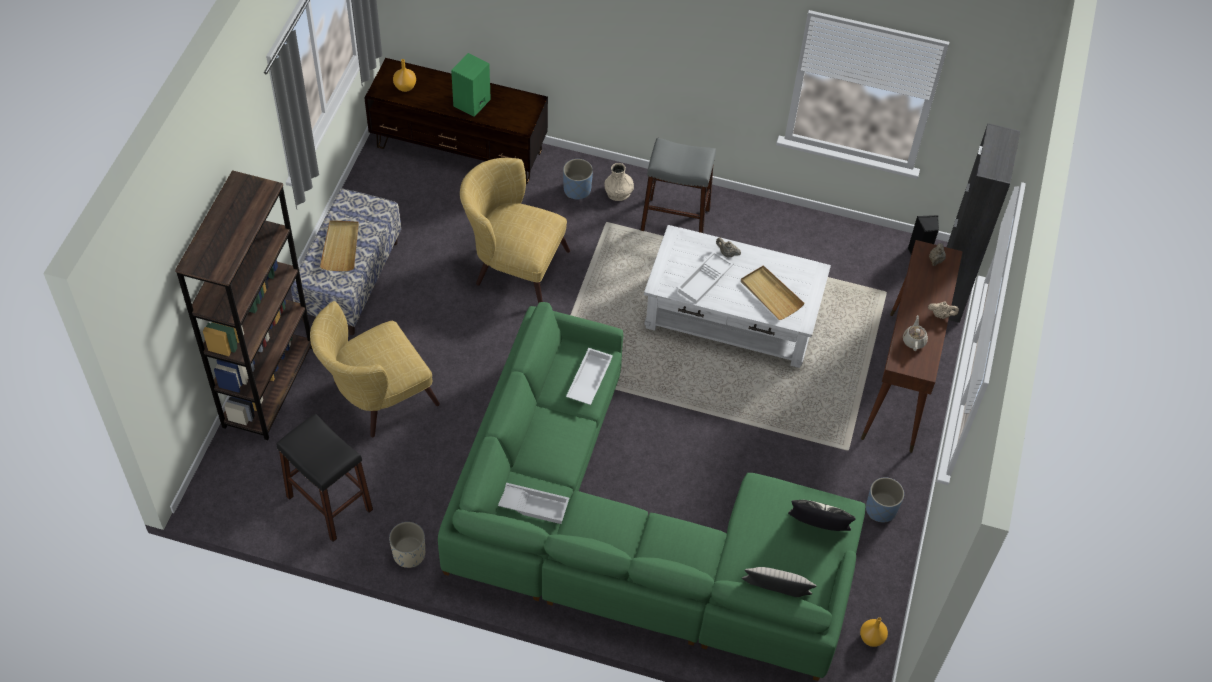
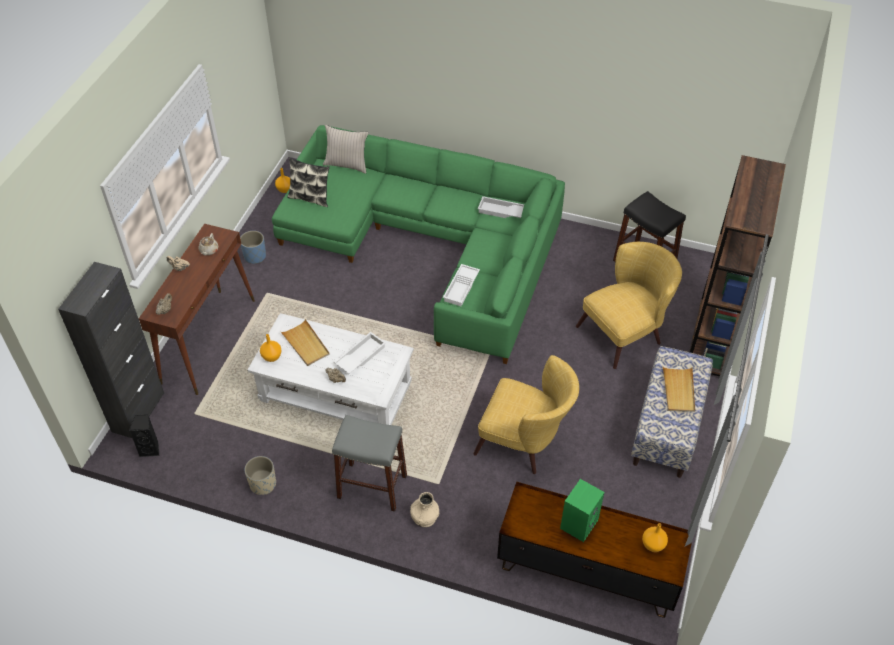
camera: 175 degrees left, 5 degrees down
(409, 554) = (583, 235): beige planter -> beige planter (263, 484)
(577, 190) = (465, 520): blue planter -> none
(806, 279) = (272, 356): none -> orange vase

